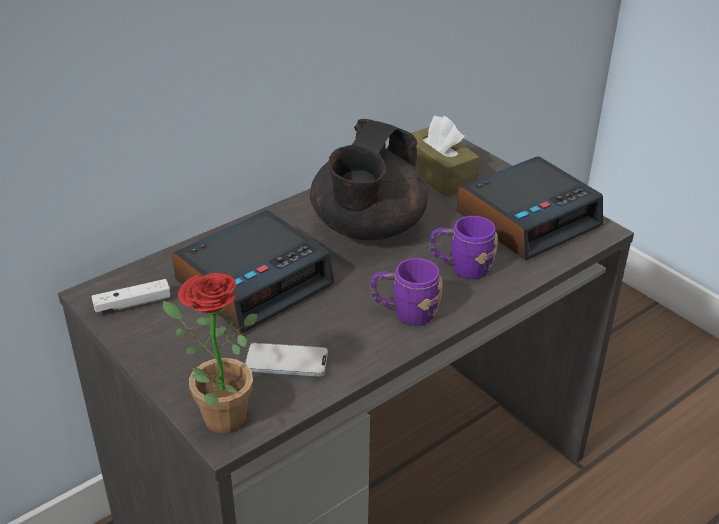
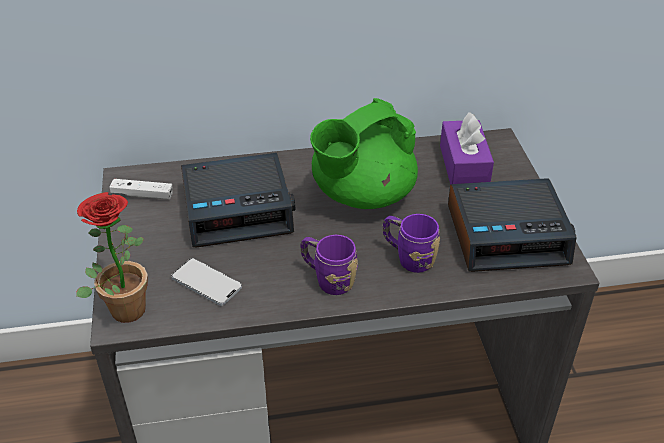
camera: 30 degrees right, 5 degrees up
(367, 229) = (361, 195): black teapot -> green teapot
(438, 174) = (464, 166): brown tissue box -> purple tissue box

